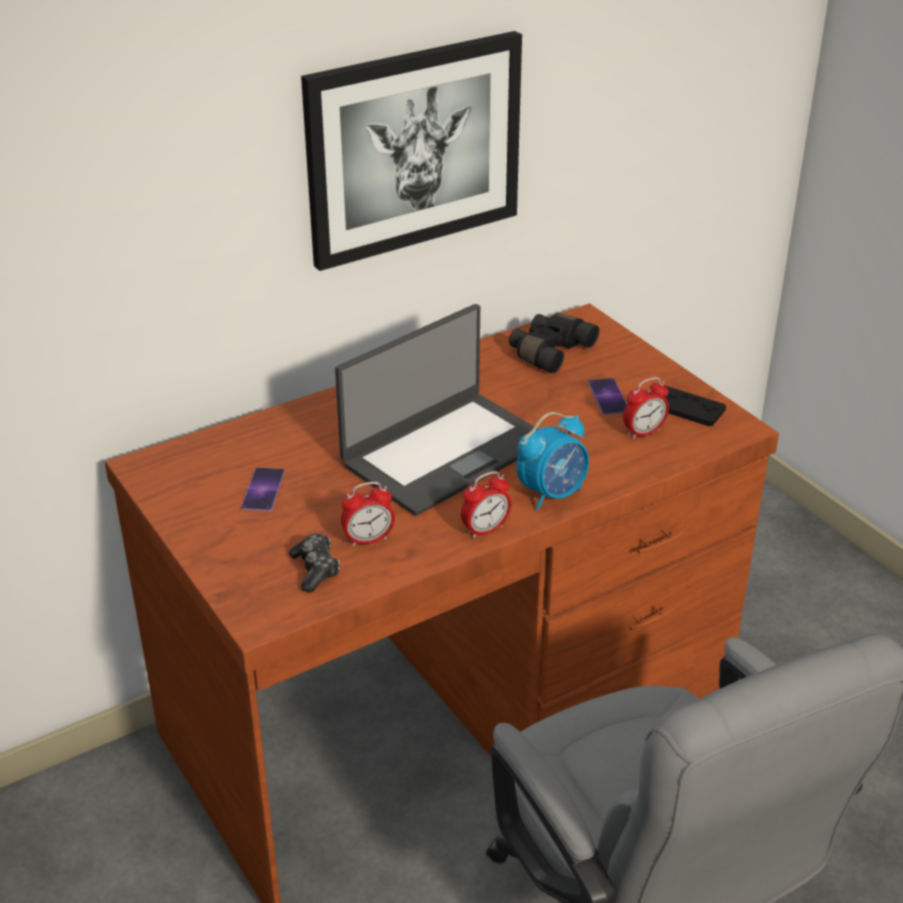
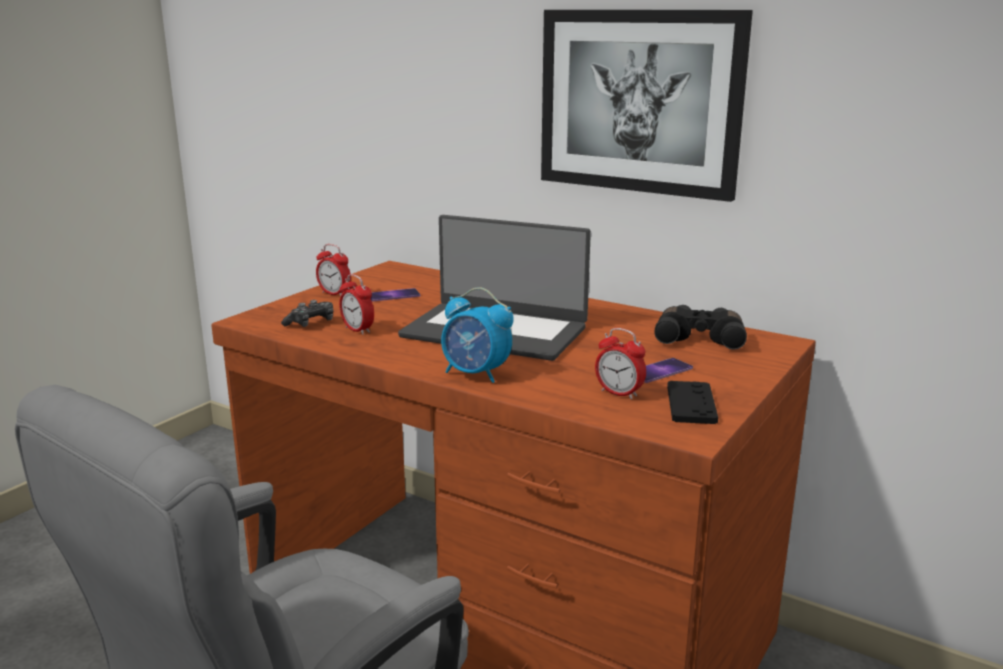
camera: 65 degrees right, 15 degrees down
(485, 530) = (401, 360): alarm clock -> alarm clock (334, 294)

